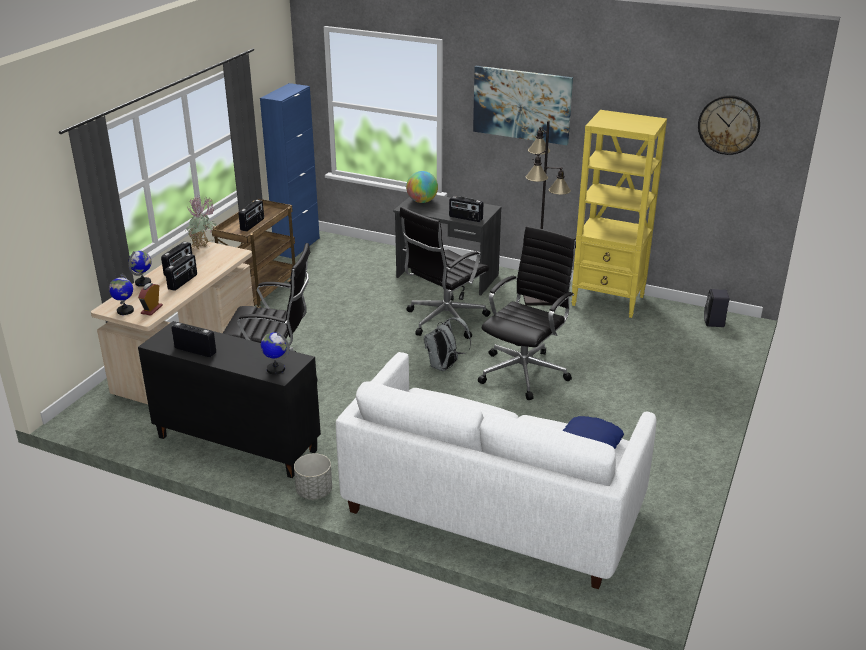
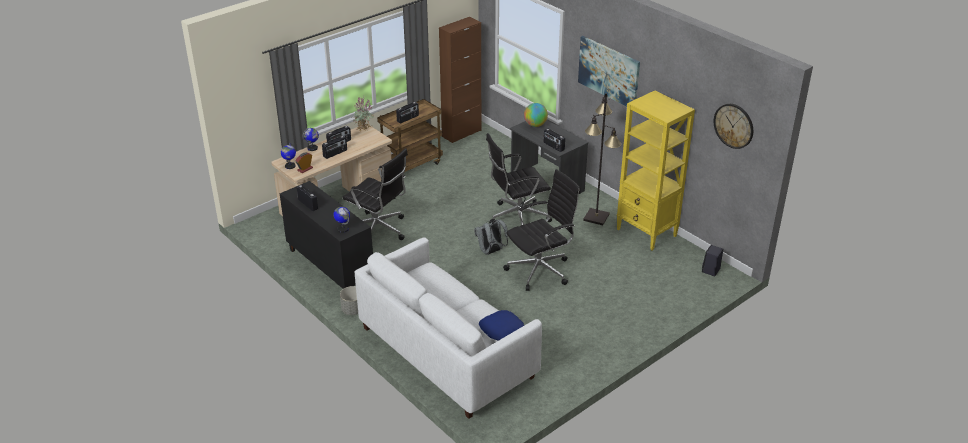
camera: 25 degrees right, 5 degrees up
(297, 246) = (461, 133): blue cabinet -> brown cabinet

